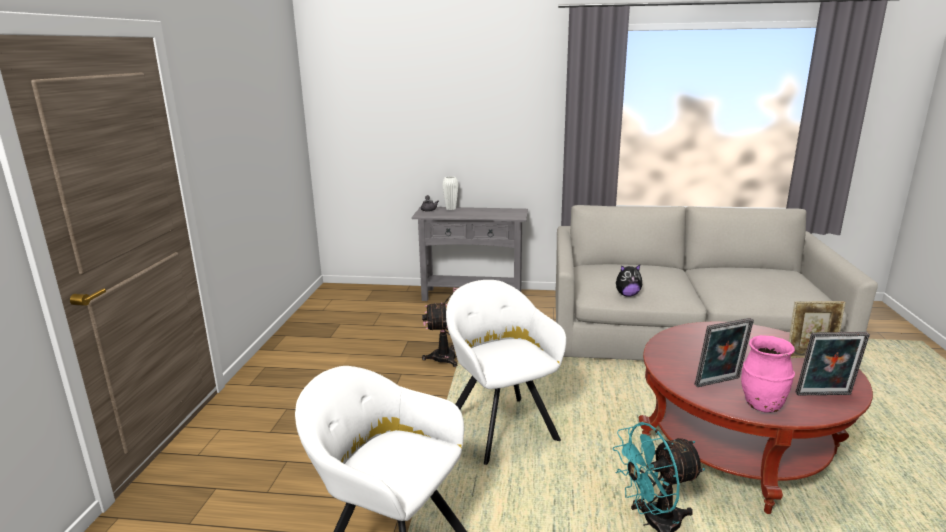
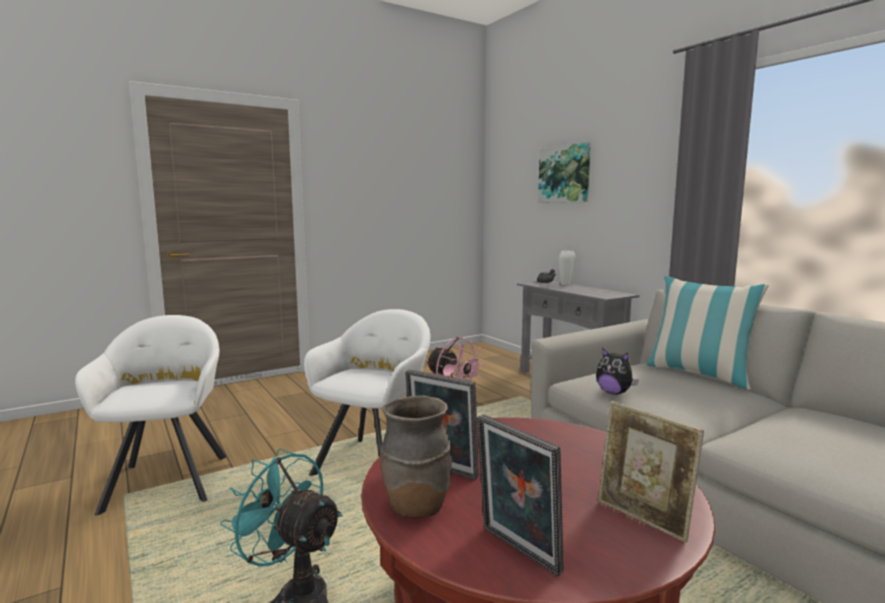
camera: 50 degrees right, 10 degrees down
(431, 101) = (564, 174): none -> picture
(631, 263) = (699, 374): none -> pillow
(762, 405) = (415, 507): pink vase -> brown vase

